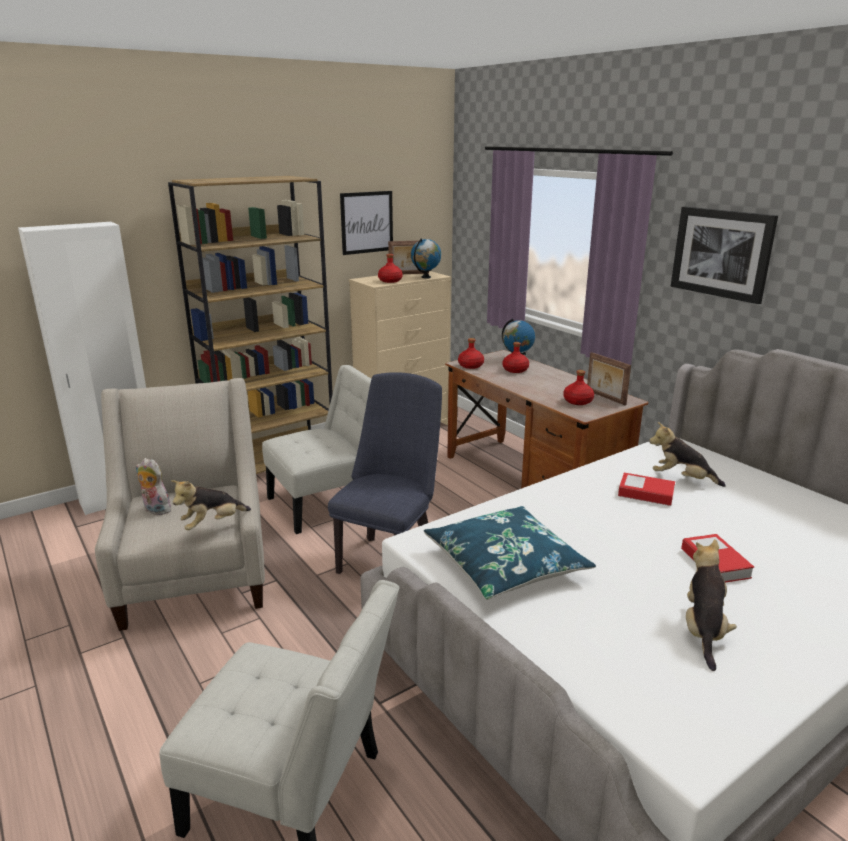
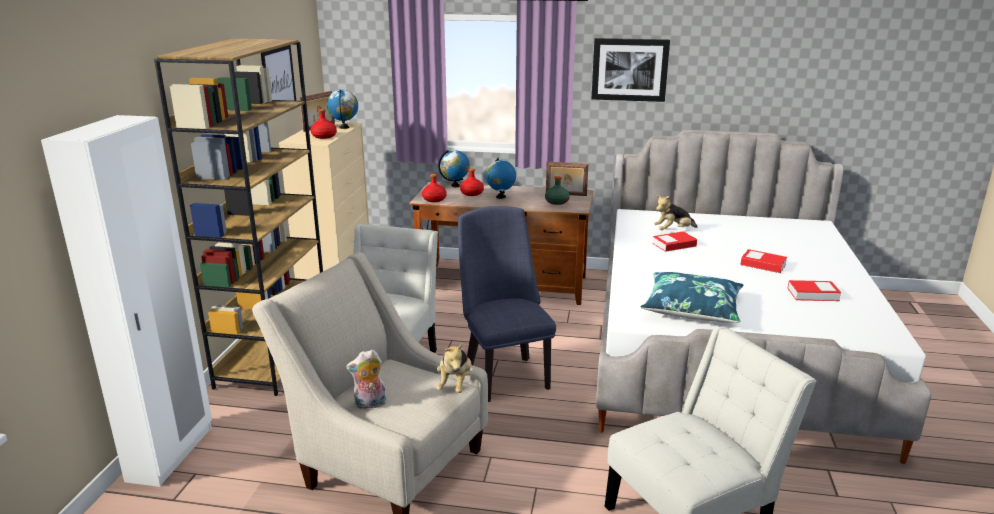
camera: 45 degrees left, 0 degrees up
(533, 380) = (500, 197): none -> globe
(577, 401) = (556, 202): red bottle -> green bottle
(703, 630) = (813, 294): plush toy -> book

